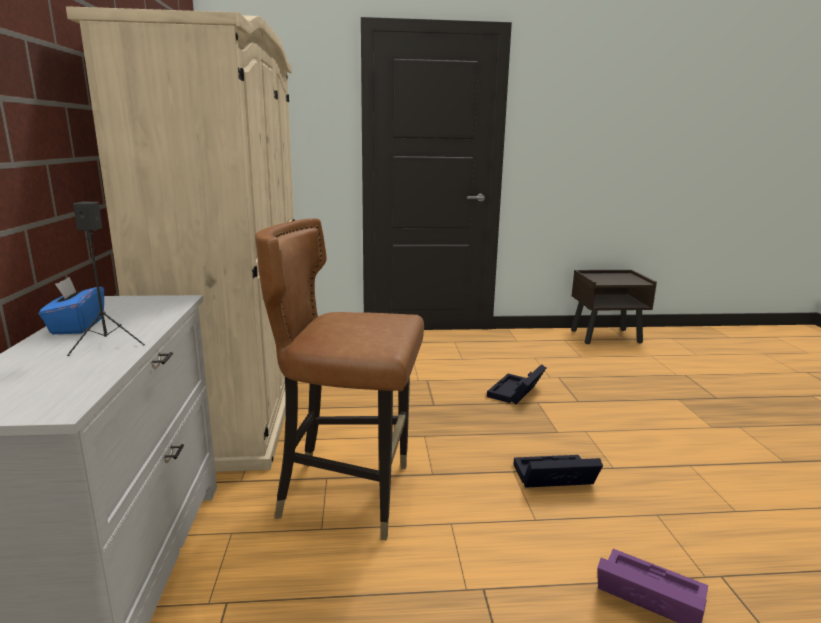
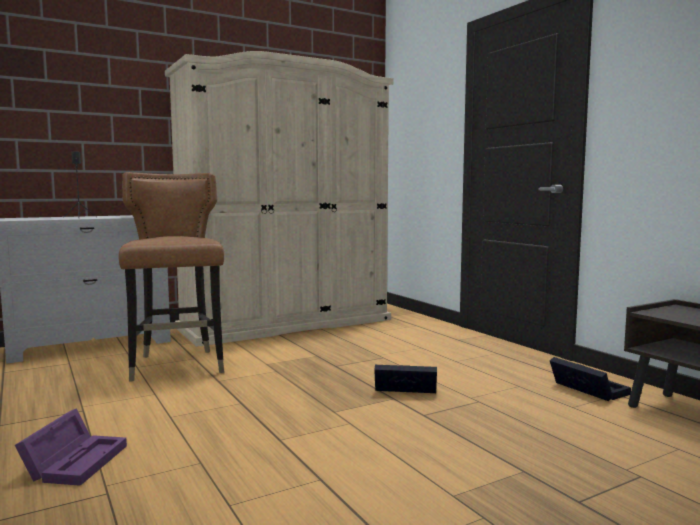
camera: 65 degrees right, 10 degrees down
(77, 326) = (104, 216): blue tissue box -> none
(552, 478) = (239, 417): black storage box -> black storage box (586, 389)

